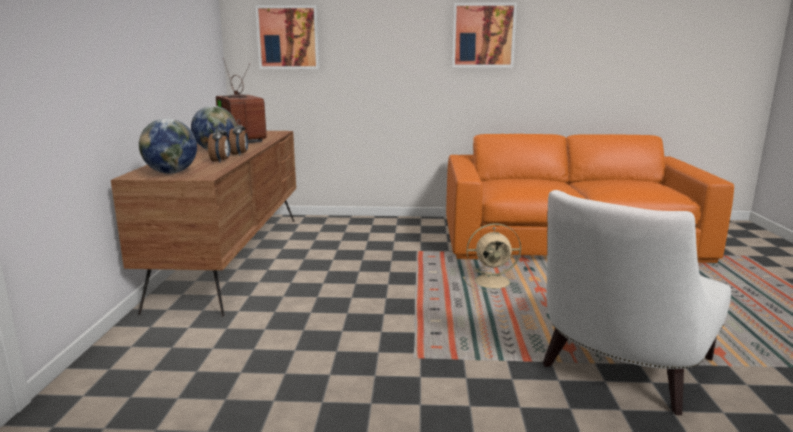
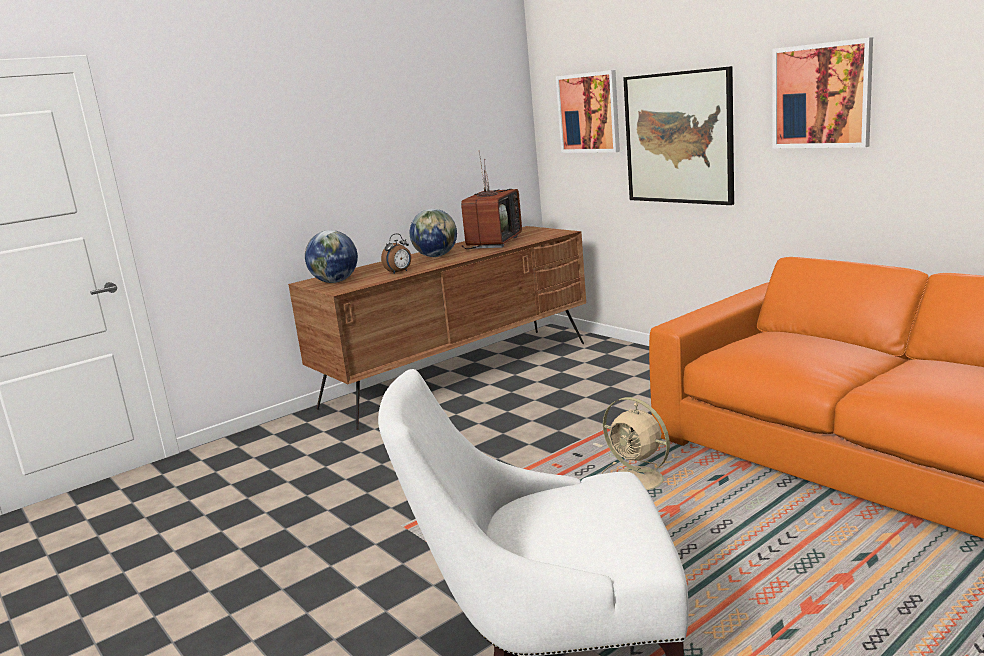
camera: 50 degrees right, 0 degrees up
(240, 154) = (436, 265): alarm clock -> none
(375, 59) = (678, 138): none -> picture

